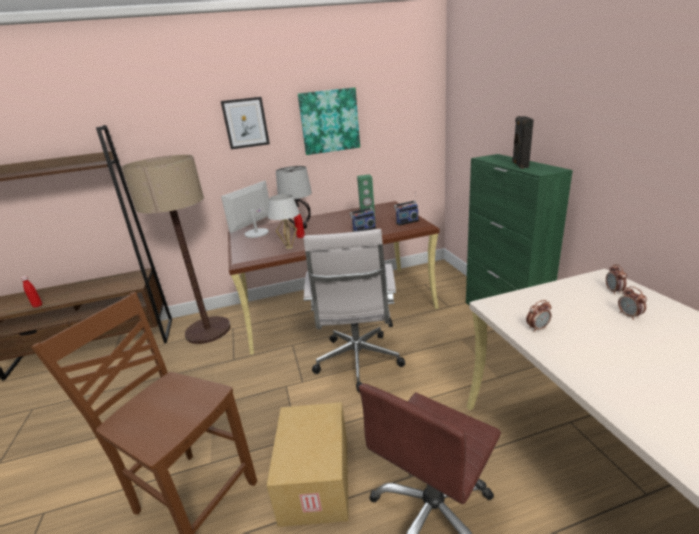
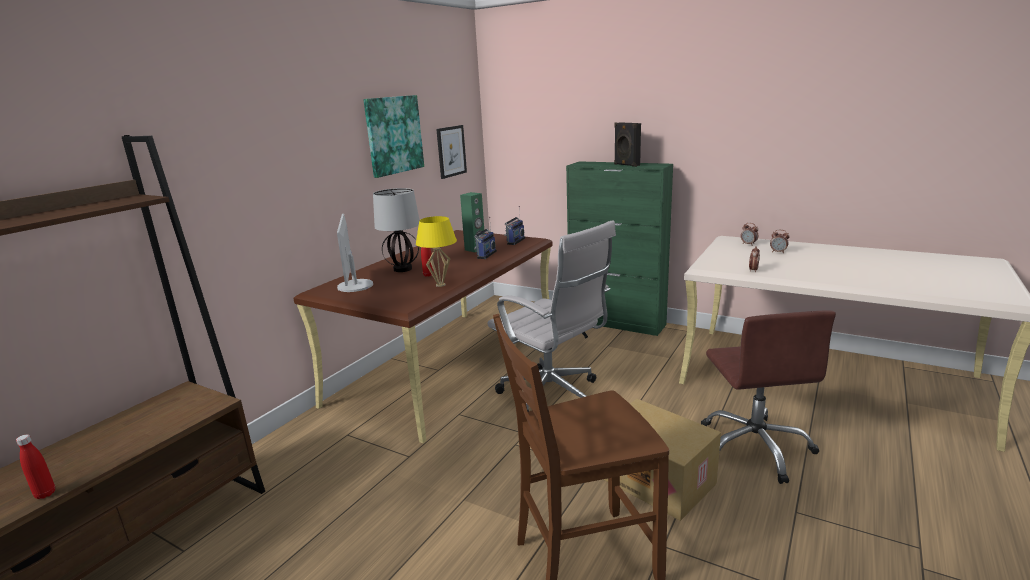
camera: 45 degrees left, 5 degrees down
(208, 330) = (312, 451): floor lamp -> none
(245, 123) = (310, 136): picture -> picture (451, 151)
(289, 247) = (440, 285): white table lamp -> yellow table lamp

